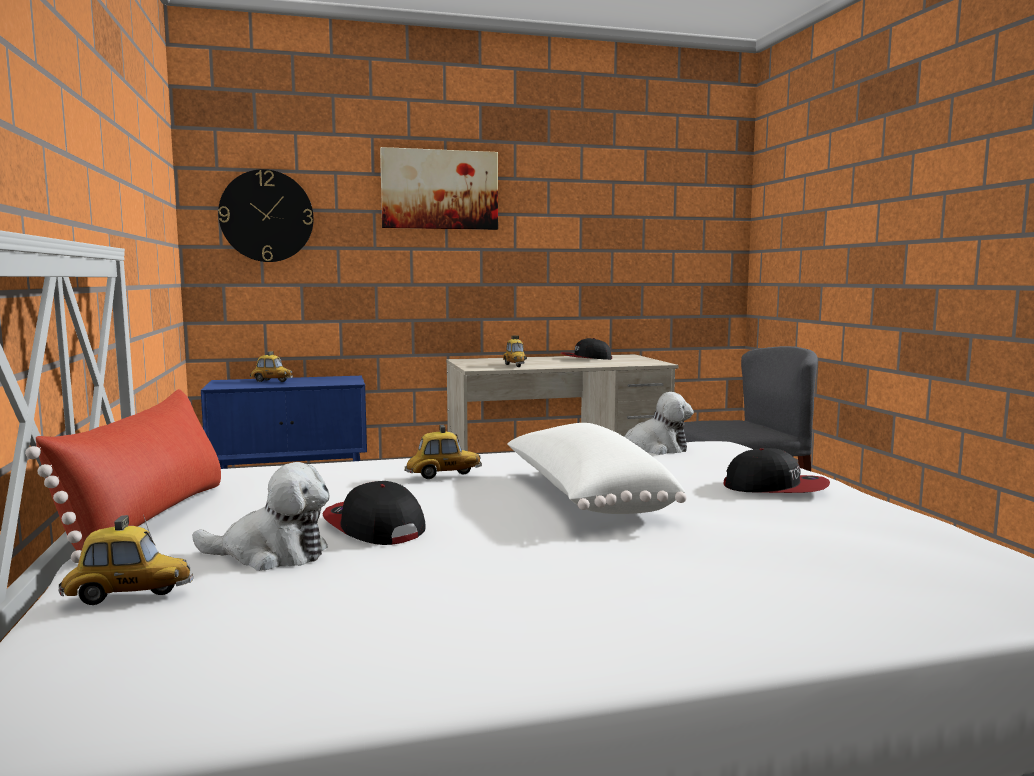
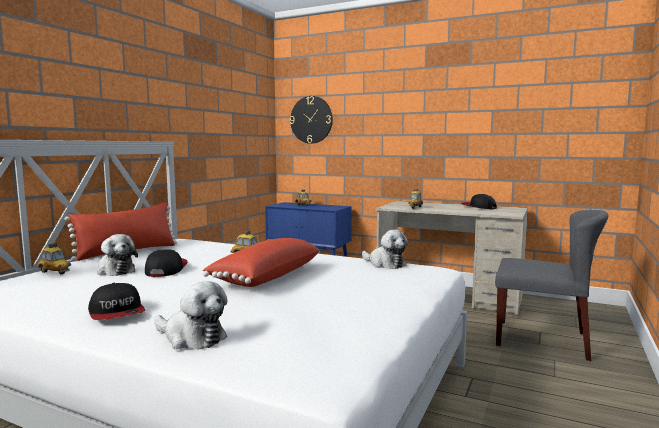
camera: 40 degrees right, 0 degrees up
(439, 190) = (399, 100): picture -> none
(585, 497) = (265, 277): white pillow -> red pillow
(775, 488) = (368, 295): cap -> cap (117, 313)
(814, 601) = (192, 337): none -> plush toy

